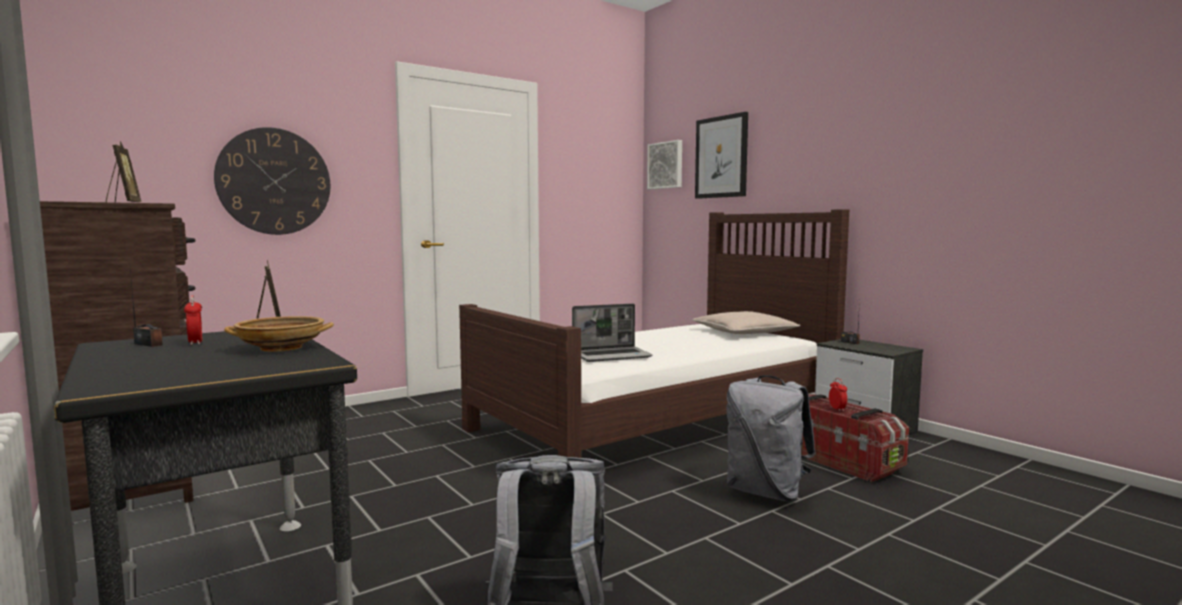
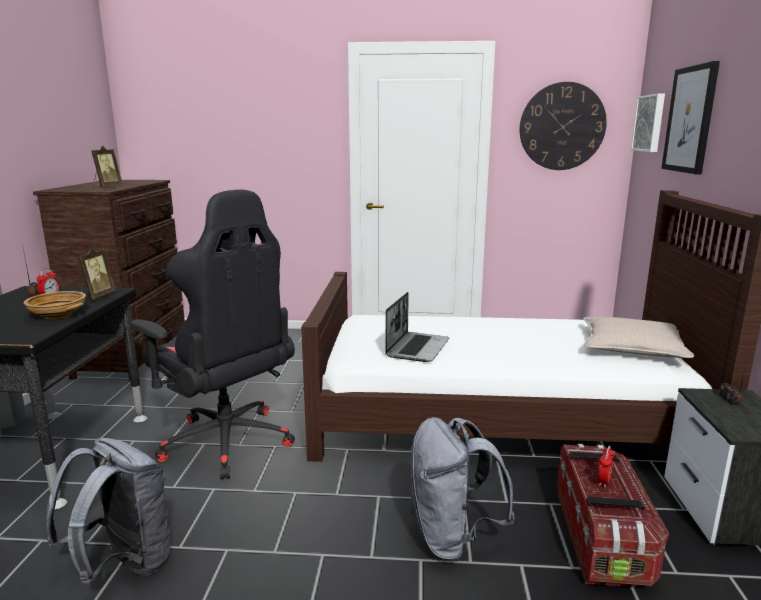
camera: 40 degrees right, 10 degrees up
(274, 181) = (252, 155): wall clock -> wall clock (562, 126)
(452, 507) = (226, 441): none -> black office chair
(612, 356) = (417, 348): laptop -> laptop turned 90 degrees counterclockwise

